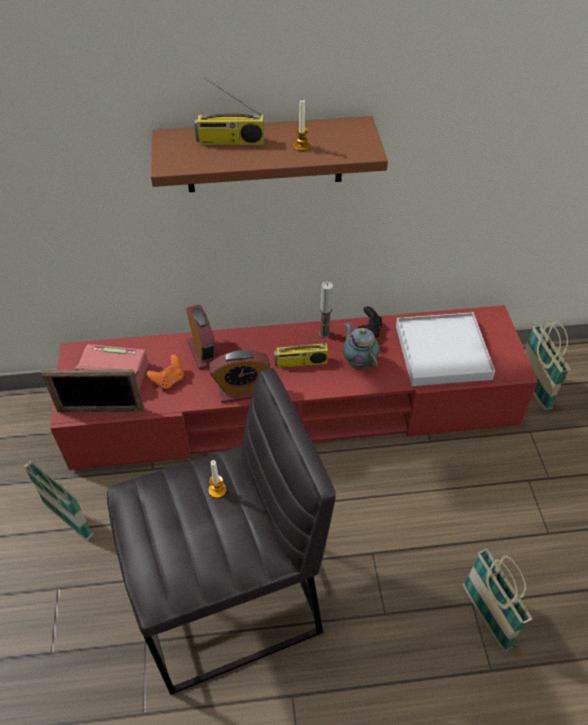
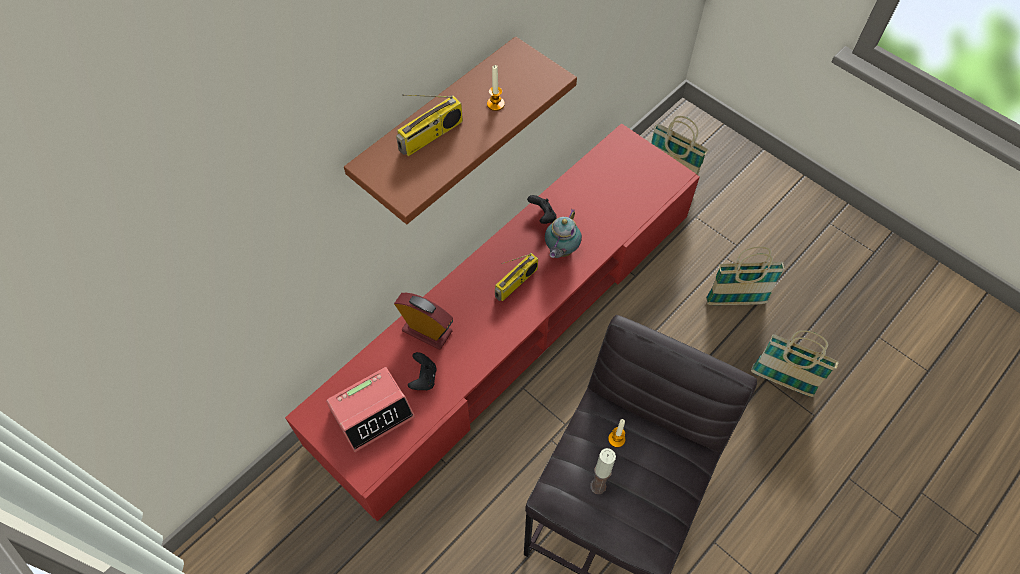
camera: 40 degrees left, 10 degrees up
(68, 520) = (420, 561): basket -> basket (735, 301)
(100, 410) = (393, 449): picture frame -> none
(169, 380) = (423, 378): orange game controller -> black game controller
(241, 391) = (494, 342): alarm clock -> none
(324, 333) = (510, 243): candle -> candle (598, 486)
(358, 362) = (560, 250): teapot -> teapot turned 90 degrees counterclockwise
(442, 352) = (613, 197): white tray -> none

